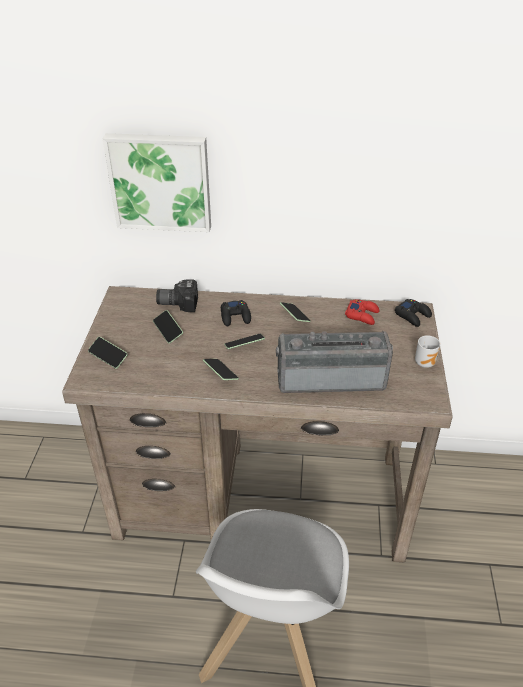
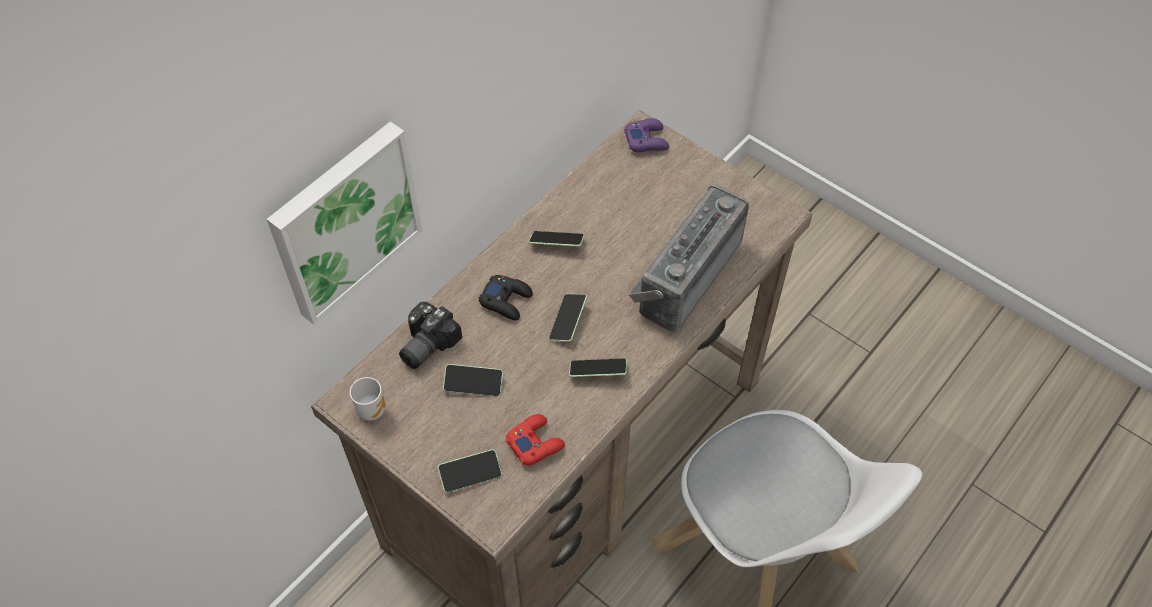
camera: 55 degrees left, 15 degrees up
(362, 315) = (608, 181): red game controller -> red game controller (535, 442)
(412, 315) = (647, 140): black game controller -> purple game controller
(425, 363) = (726, 181): mug -> mug (371, 408)

